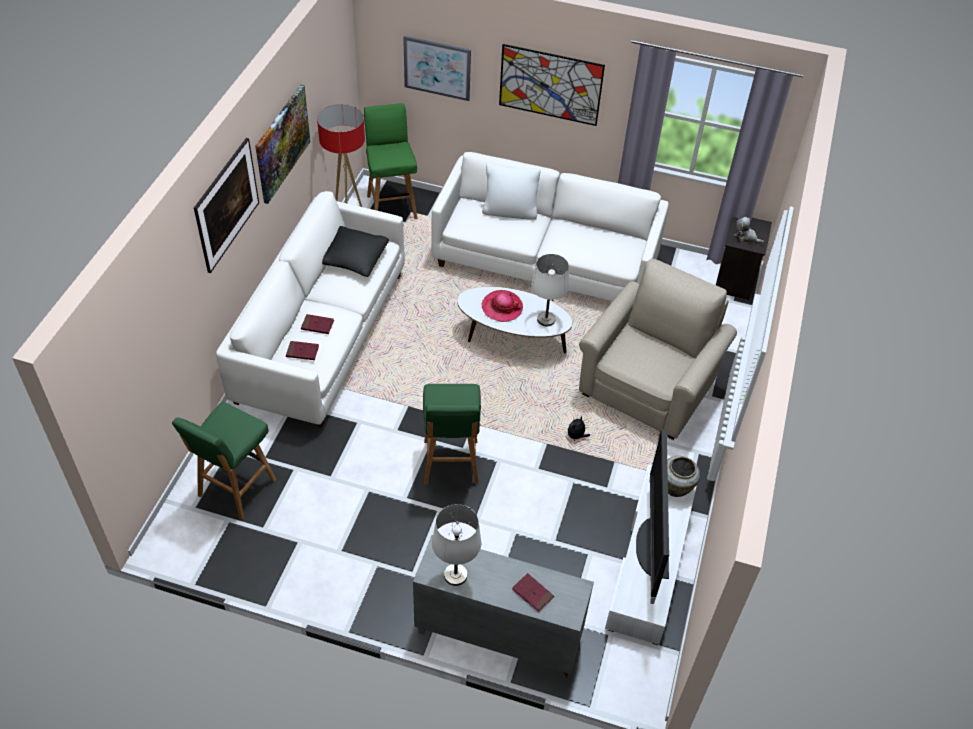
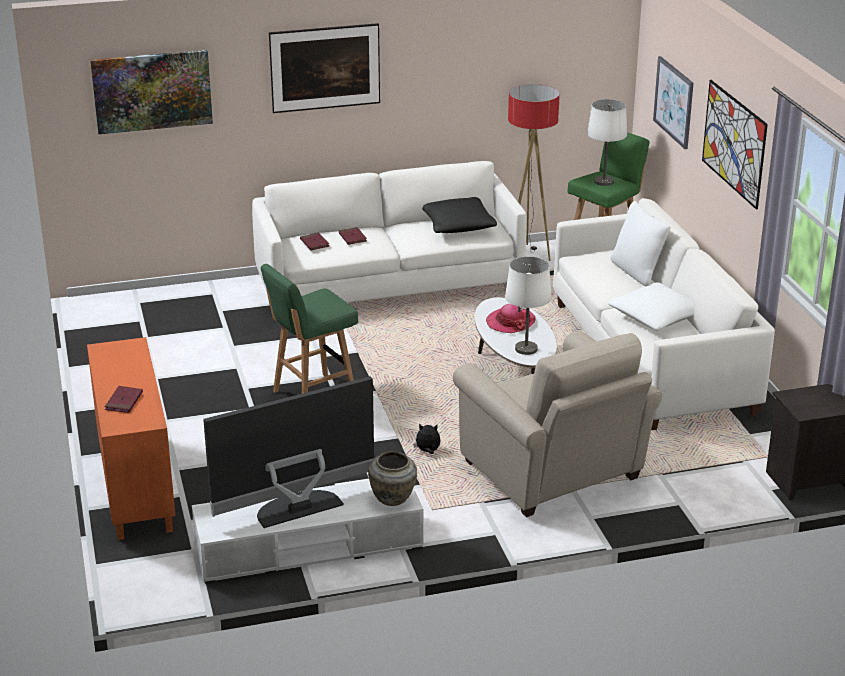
camera: 60 degrees right, 20 degrees down
(235, 489) = (175, 311): green stool -> none
(282, 143) = (446, 73): picture -> picture (152, 91)
(456, 575) = (111, 360): white table lamp -> white table lamp (604, 182)
(497, 635) = (135, 486): grey cabinet -> orange cabinet
(580, 239) = (656, 318): none -> white pillow
(649, 386) = (554, 473): beige armchair -> beige armchair turned 60 degrees clockwise
(746, 237) = (808, 401): plush toy -> none

